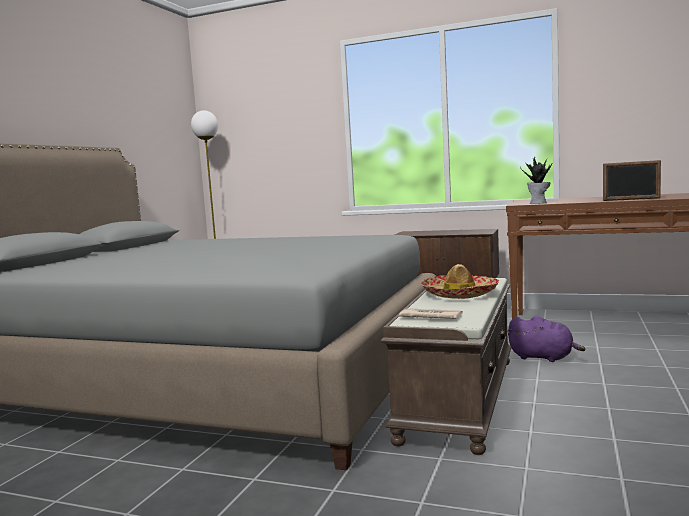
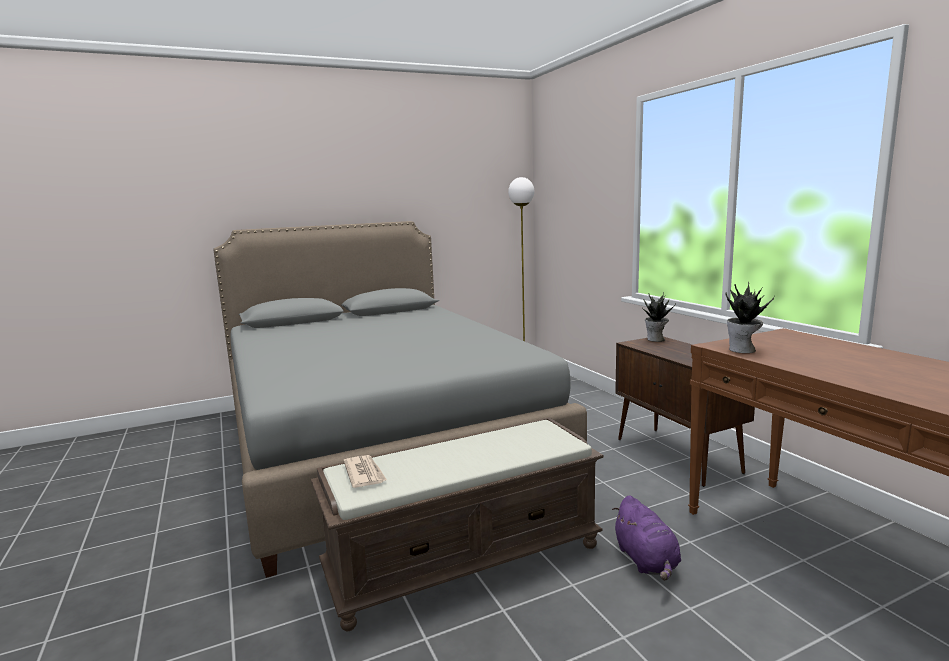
camera: 45 degrees right, 5 degrees up
(408, 232) = (656, 339): none -> potted plant
(459, 294) = (474, 453): hat -> none
(631, 199) = (867, 383): picture frame -> none

